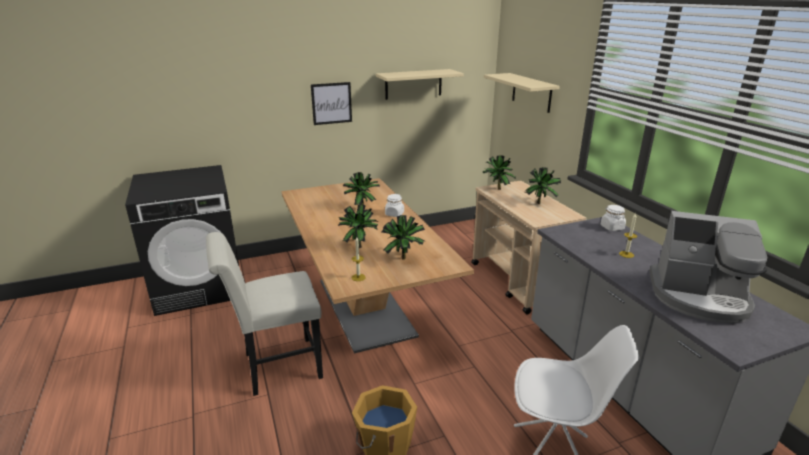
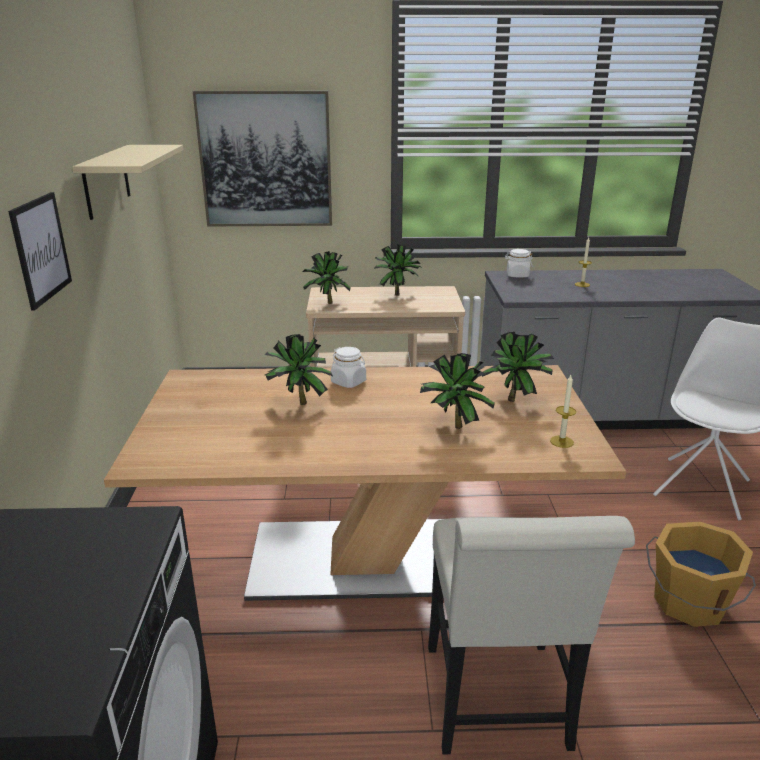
camera: 70 degrees left, 0 degrees up
(531, 92) = (266, 160): beige shelf -> picture
(699, 297) = (669, 283): coffee machine -> none

